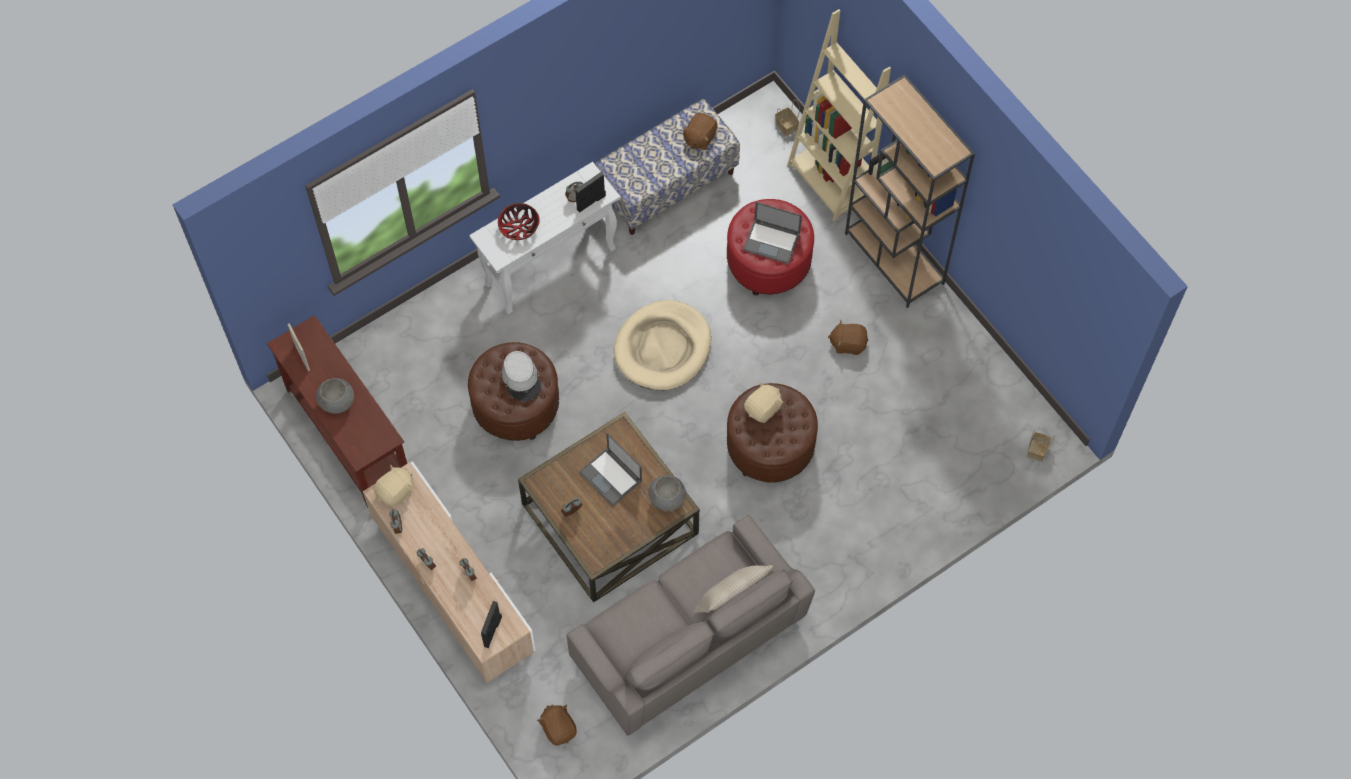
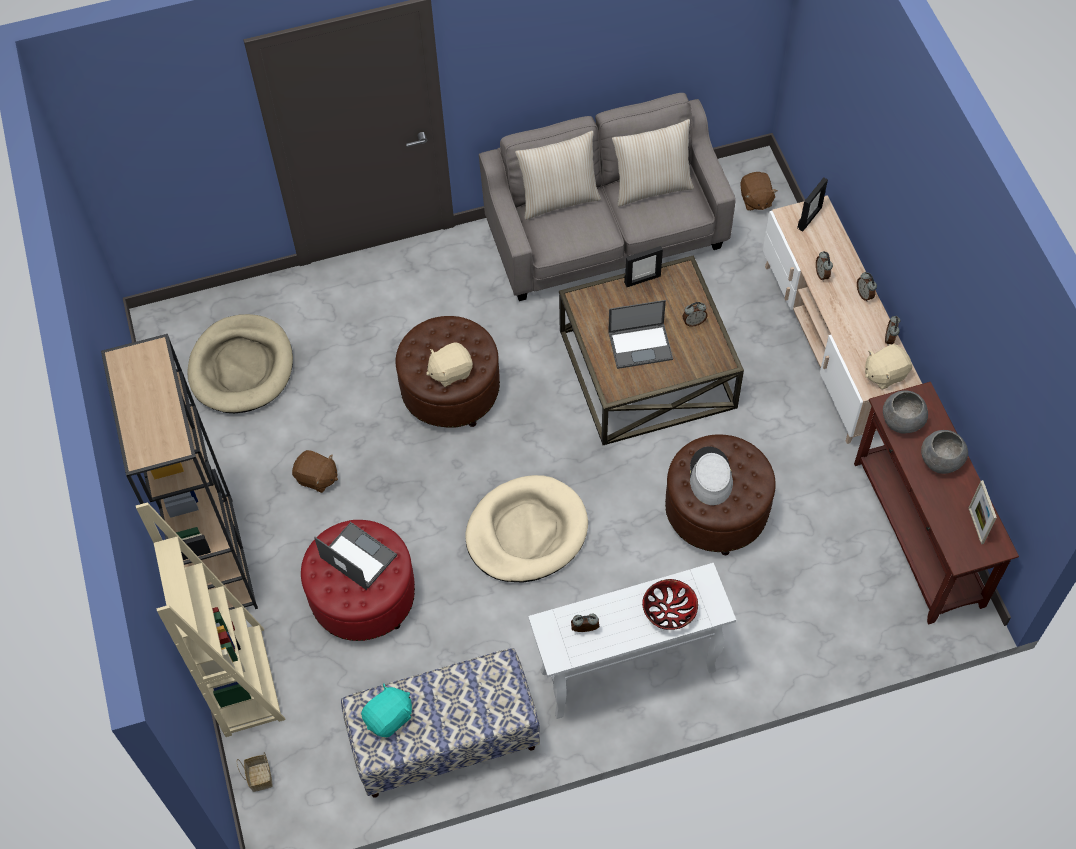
camera: 160 degrees left, 5 degrees down
(591, 202) = (567, 617): picture frame -> picture frame (642, 279)
(611, 477) = (641, 345): laptop -> laptop turned 105 degrees clockwise
(650, 640) = (651, 187): none -> beige pillow
(667, 499) = (589, 308): grey bowl -> grey bowl (902, 422)
(699, 137) = (389, 717): brown plush toy -> turquoise plush toy
(957, 419) = (242, 367): none -> beige dog bed
(1037, 451) = (179, 315): basket -> none

